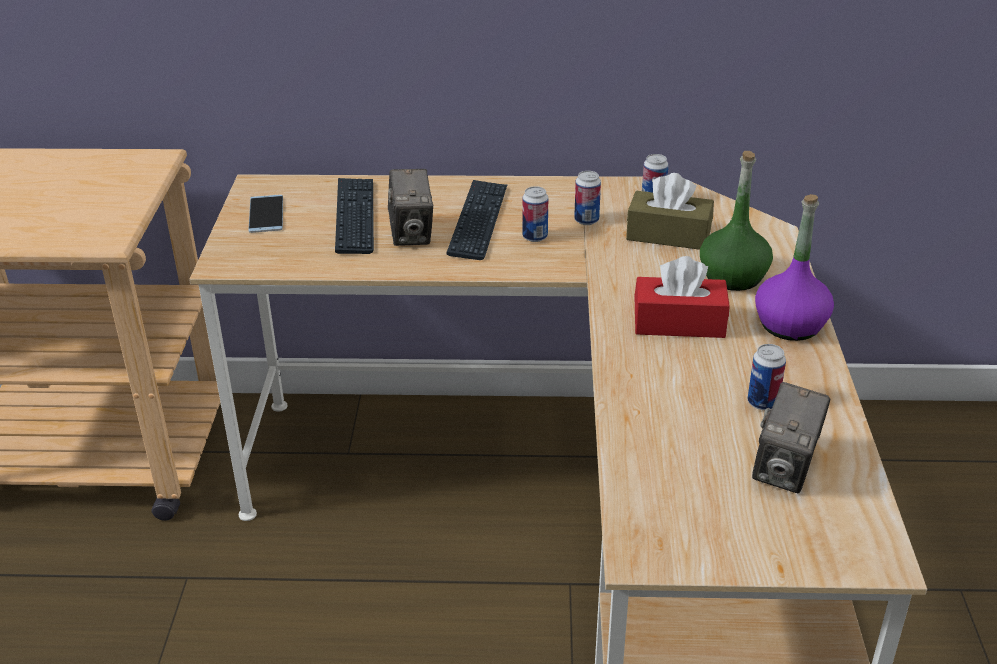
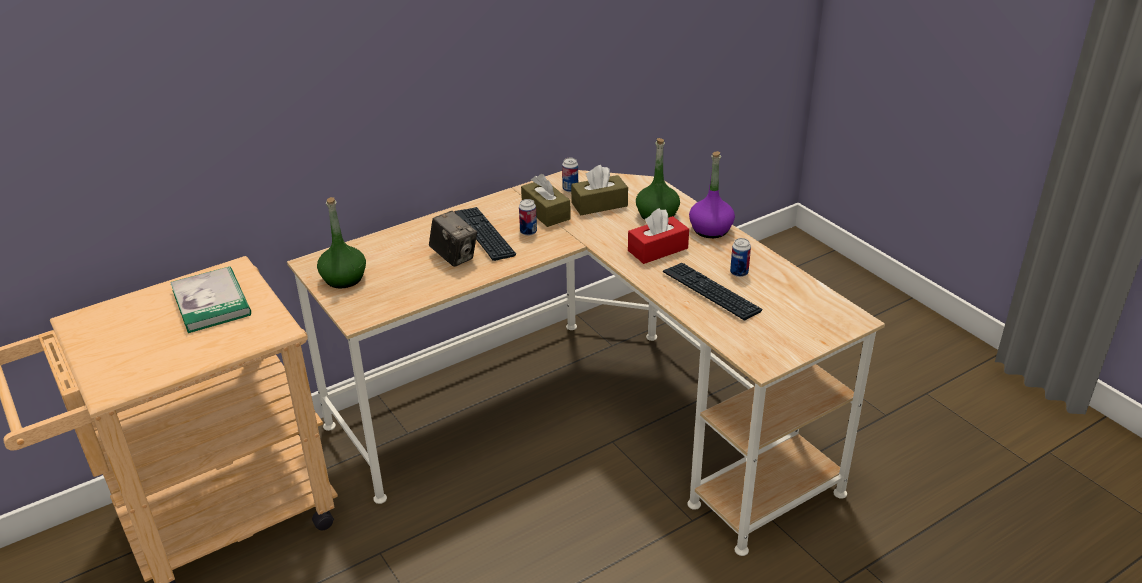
camera: 35 degrees left, 0 degrees up
(88, 185) = (211, 302): none -> book
(266, 214) = (344, 279): phone -> green bottle
(355, 217) = (405, 259): keyboard -> keyboard (710, 292)
(586, 220) = (546, 212): can -> brown tissue box
(785, 469) = (781, 299): camera -> none

